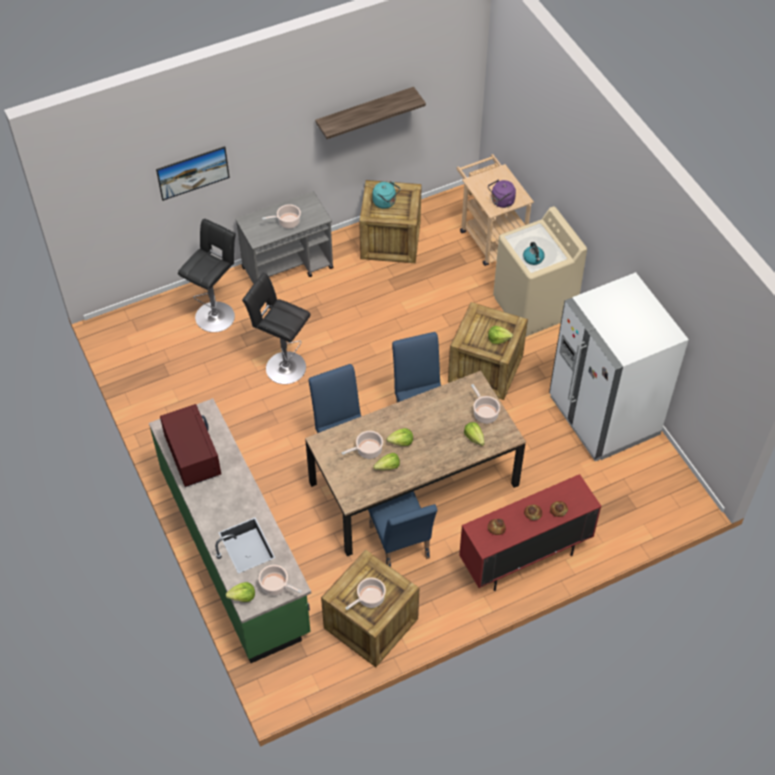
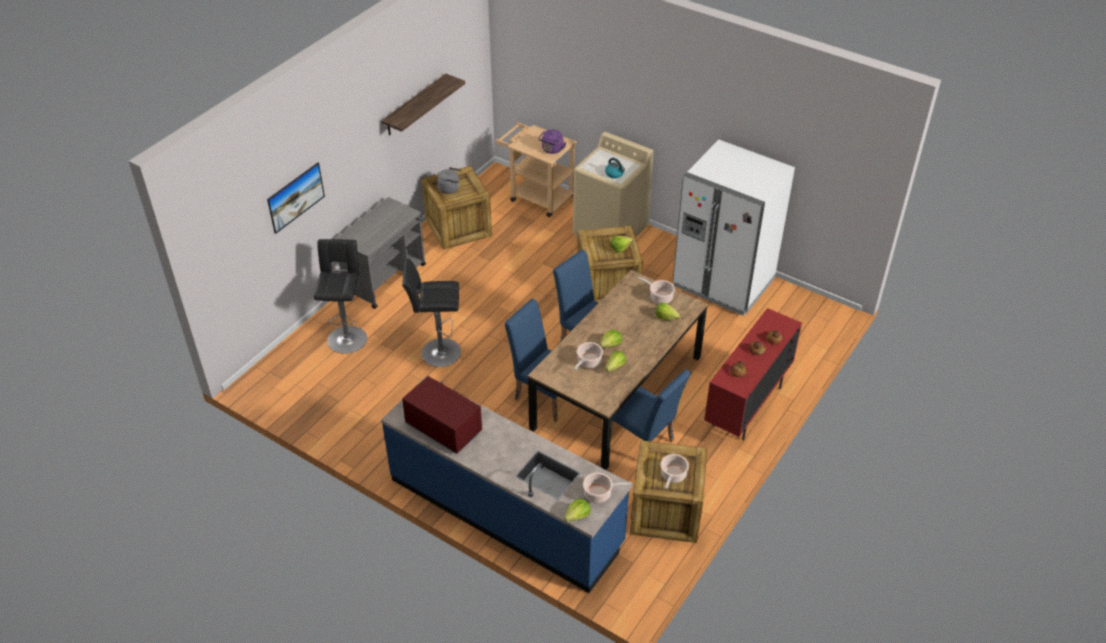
camera: 30 degrees left, 10 degrees down
(235, 551) = (506, 511): green counter -> blue counter
(287, 222) = (383, 226): cooking pot -> none
(385, 202) = (450, 188): turquoise kettle -> grey kettle

